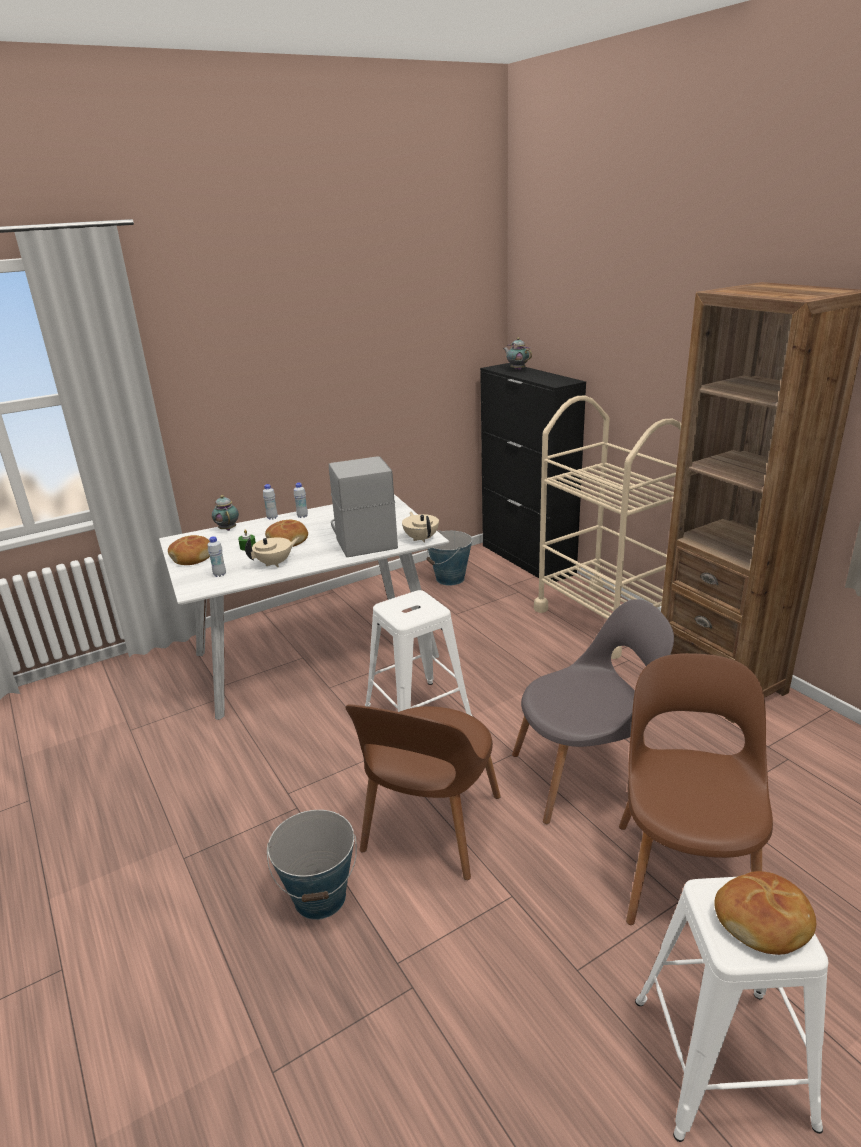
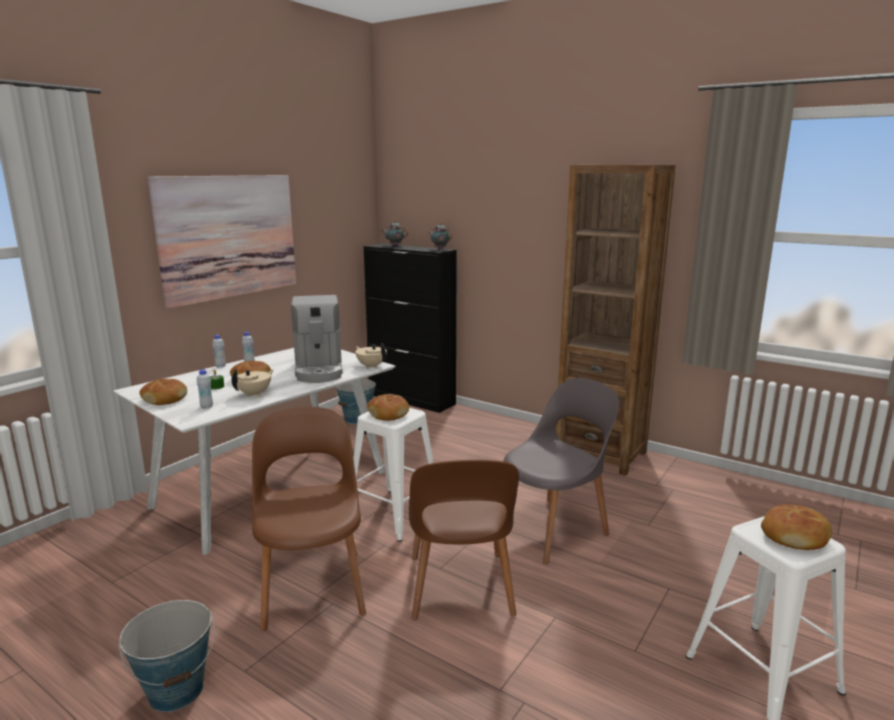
camera: 25 degrees left, 10 degrees down
(228, 529) = (182, 377): teapot -> teapot (439, 249)
(298, 367) = (229, 236): none -> picture
(320, 897) = (401, 663): bucket -> bucket (176, 690)
(362, 537) = (319, 370): coffee machine -> coffee machine turned 150 degrees counterclockwise
(407, 607) = (388, 414): none -> bread
(604, 619) = (495, 429): beige cart -> none
(684, 871) = (659, 569): brown chair -> brown chair (312, 585)

